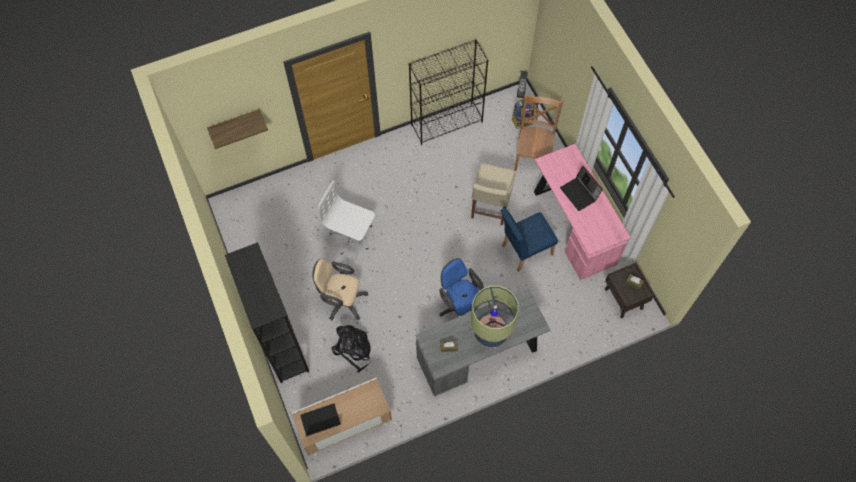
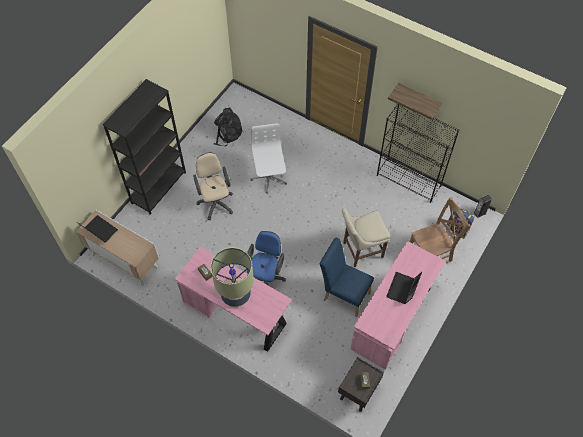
camera: 55 degrees right, 5 degrees down
(235, 123) = (264, 37): shelf -> shelf (418, 98)
(353, 349) = (184, 231): black backpack -> black backpack (227, 133)
(479, 354) = (236, 313): grey desk -> pink desk

